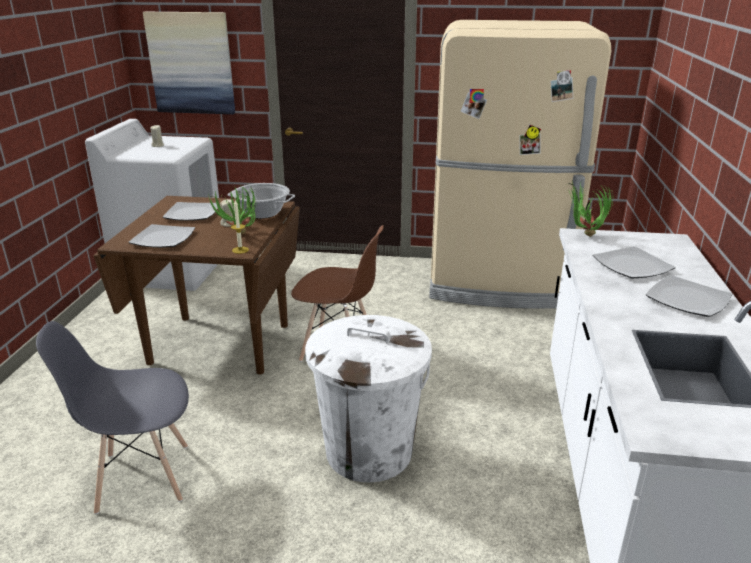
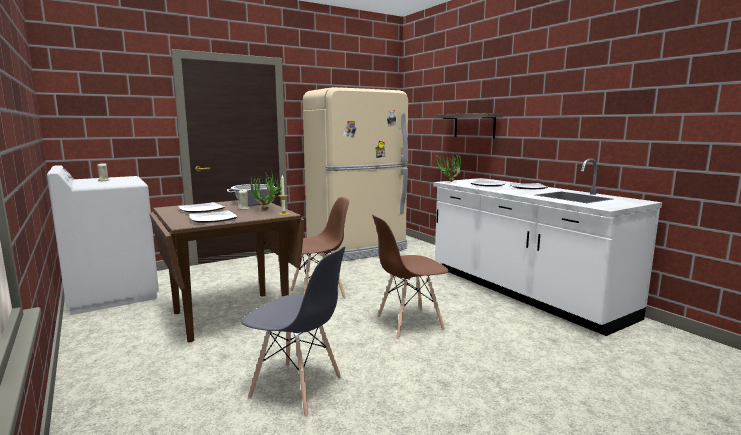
camera: 40 degrees left, 15 degrees down
(142, 477) = (297, 388): grey chair -> grey chair turned 105 degrees counterclockwise
(191, 63) = (110, 120): picture -> none
(368, 450) = (409, 323): white trash can -> brown chair
(708, 125) = (474, 125): none -> shelf

